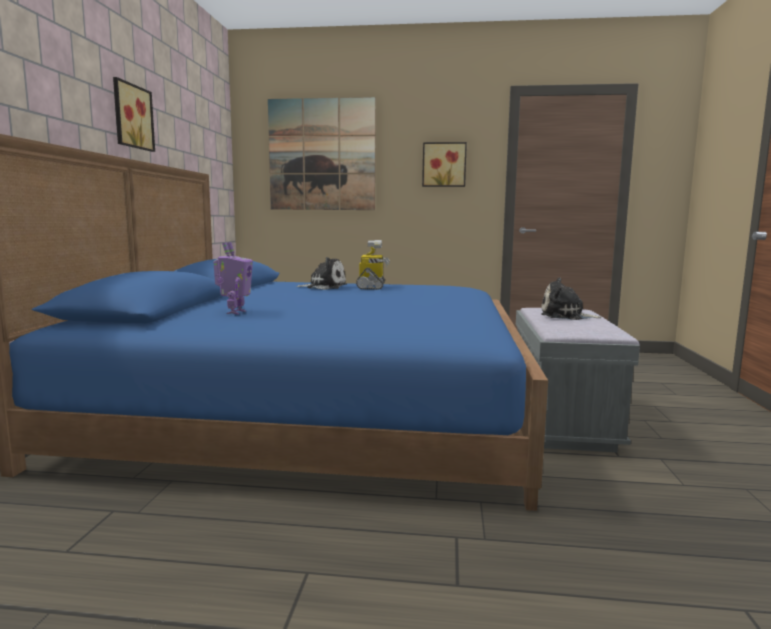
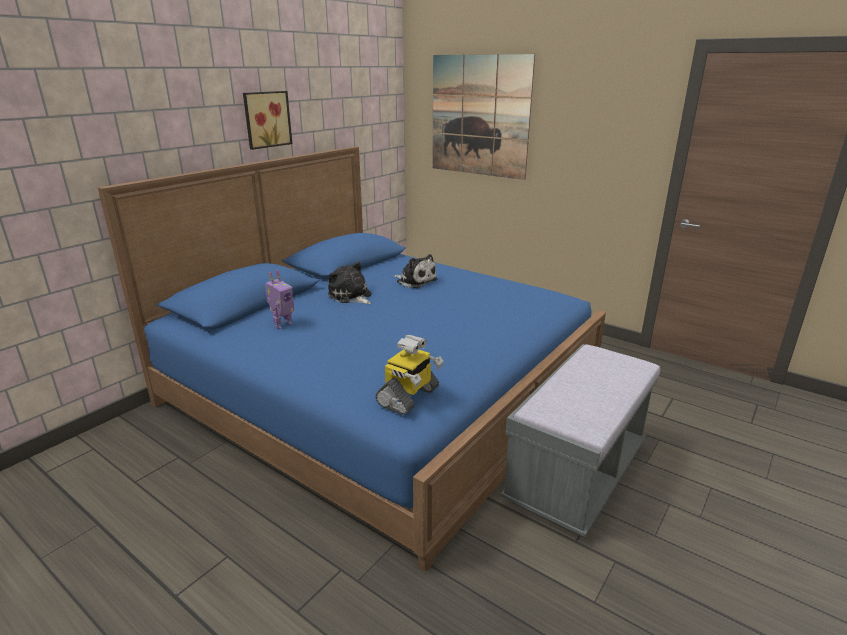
camera: 30 degrees right, 15 degrees up
(372, 287) = (457, 287): toy robot -> toy robot (409, 397)
(444, 165) = (602, 136): picture -> none
(565, 316) = (595, 378): plush toy -> plush toy (351, 296)

